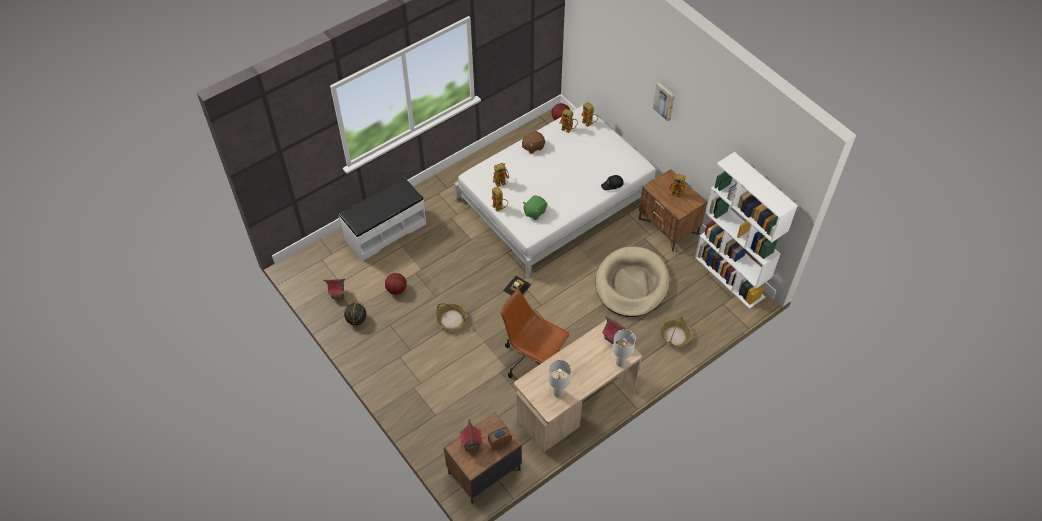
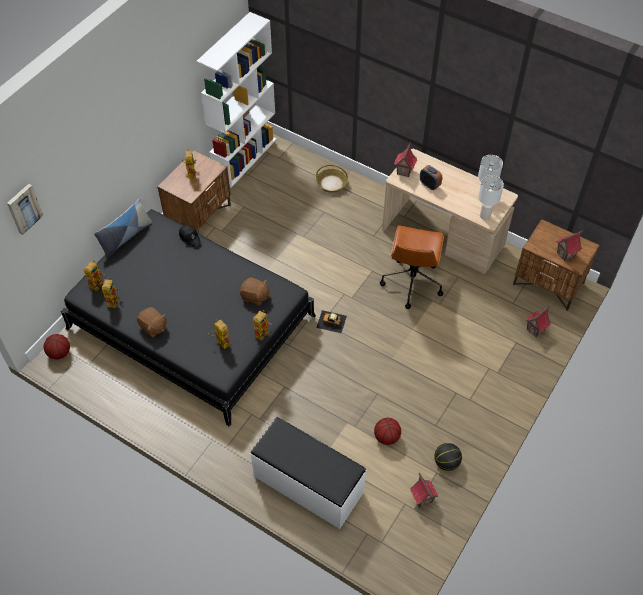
camera: 110 degrees left, 0 degrees up
(440, 436) = (535, 330): none -> toy house
(451, 319) = (400, 368): basket -> none
(499, 443) = (550, 234): alarm clock -> alarm clock (429, 185)
(534, 212) = (255, 297): green plush toy -> brown plush toy
(555, 197) = (191, 322): white bed -> black bed
(620, 362) = (427, 160): white table lamp -> white table lamp (485, 216)
(628, 146) = (125, 237): none -> pillow
(631, 284) = (285, 228): beige dog bed -> none
(664, 101) = (122, 139): picture -> picture (23, 208)

